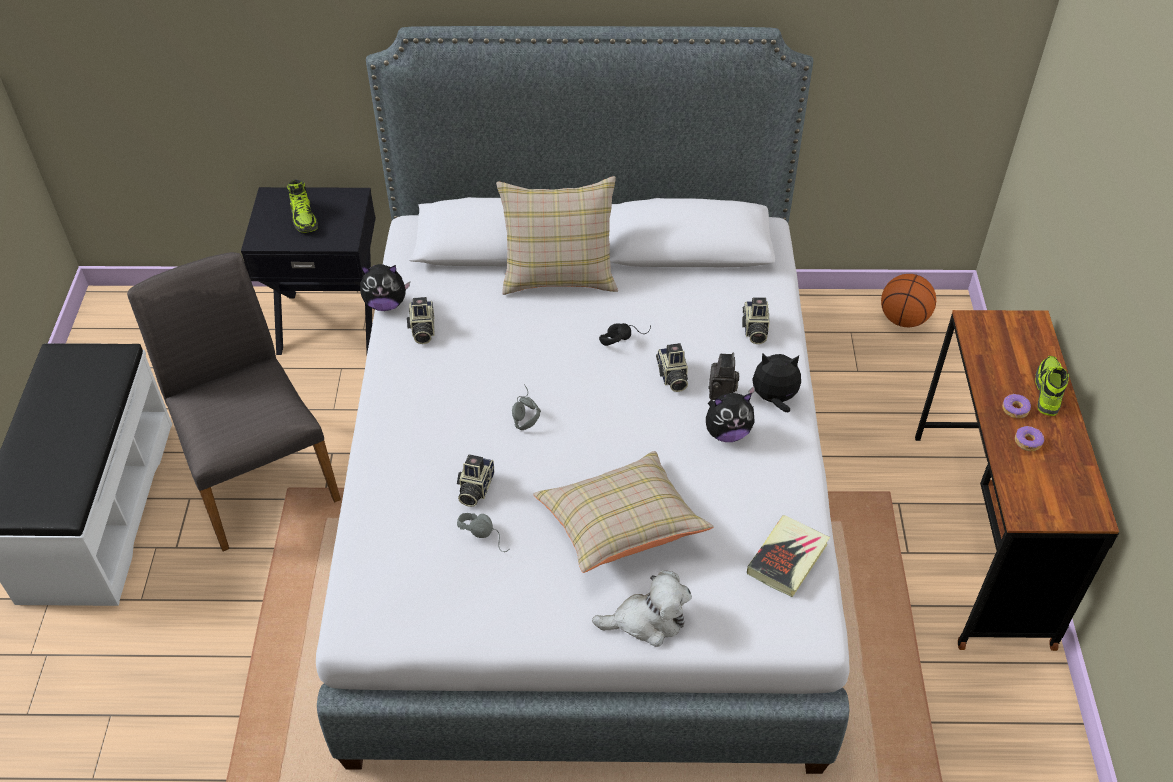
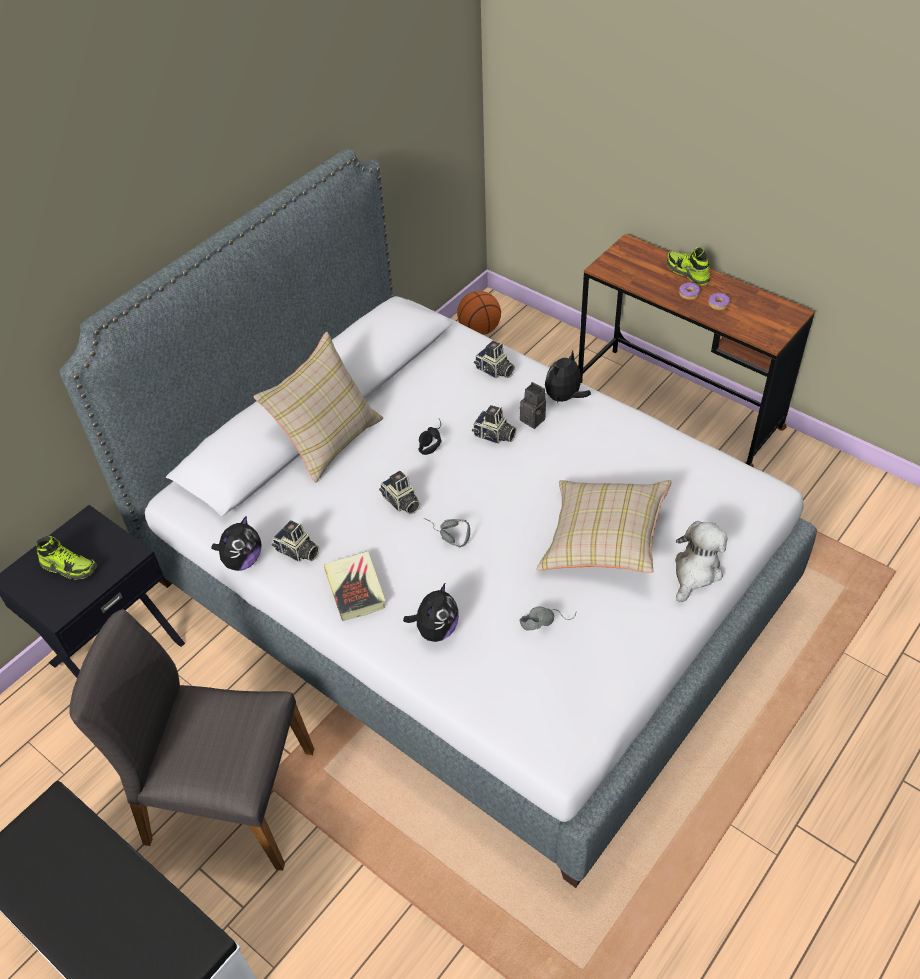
camera: 50 degrees left, 0 degrees up
(474, 488) = (494, 604): camera -> camera (401, 502)
(727, 432) = (571, 437): plush toy -> plush toy (435, 630)
(787, 559) = (703, 470): book -> book (355, 589)

